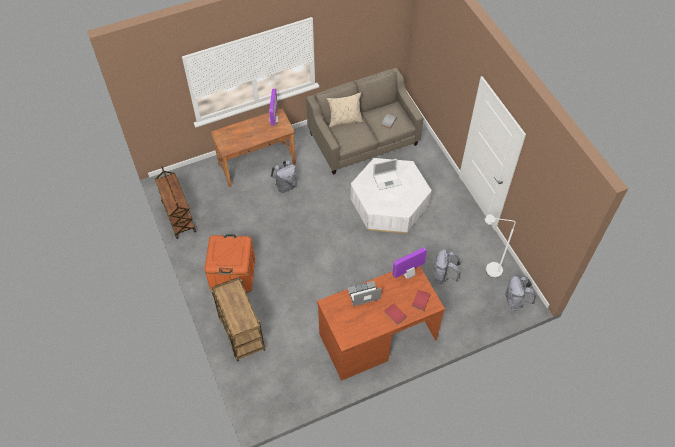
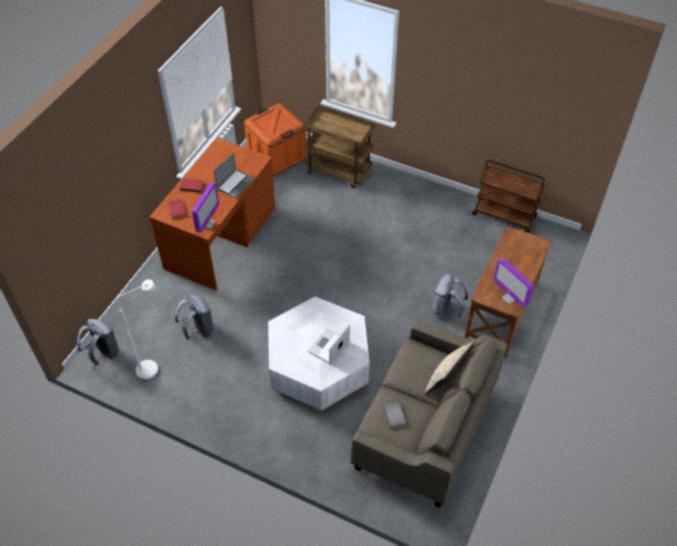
camera: 140 degrees right, 5 degrees down
(232, 274) = (398, 205): orange storage box -> orange storage box (277, 156)

